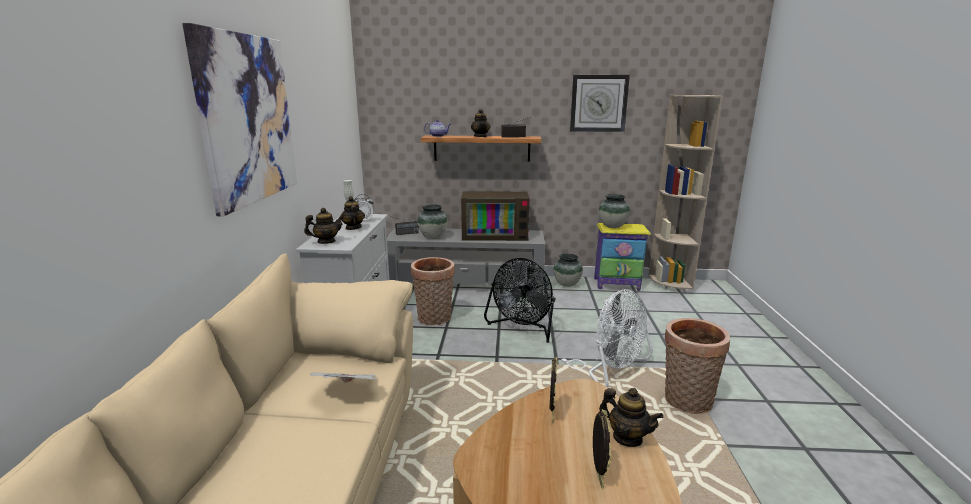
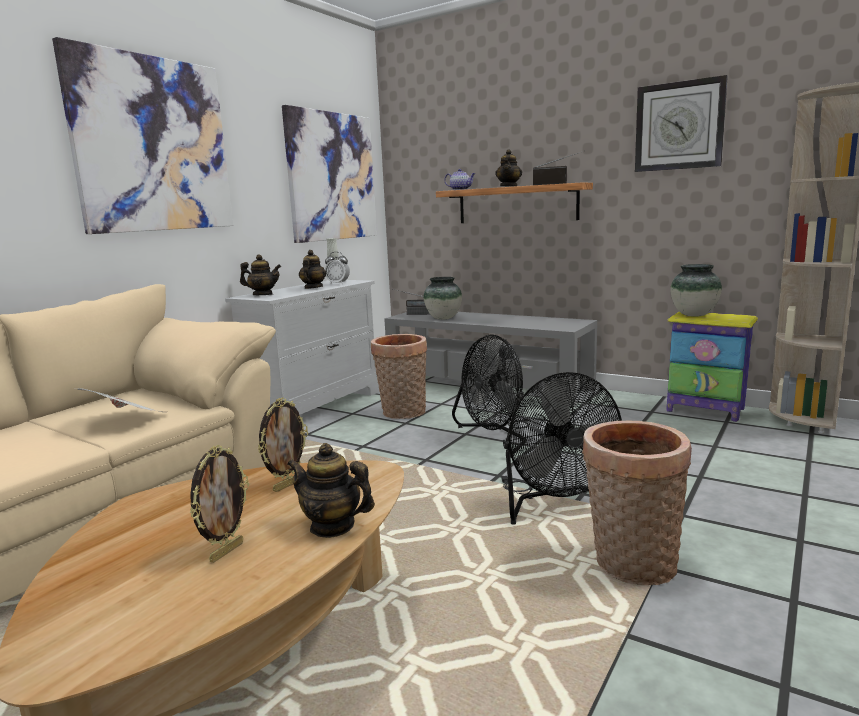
camera: 30 degrees right, 5 degrees down
(337, 125) = (332, 177): none -> picture
(495, 235) = (523, 320): television -> none
(567, 284) = (623, 401): vase -> none
(609, 371) = (555, 503): white fan -> black fan
(627, 438) = (332, 526): teapot -> teapot turned 135 degrees clockwise

